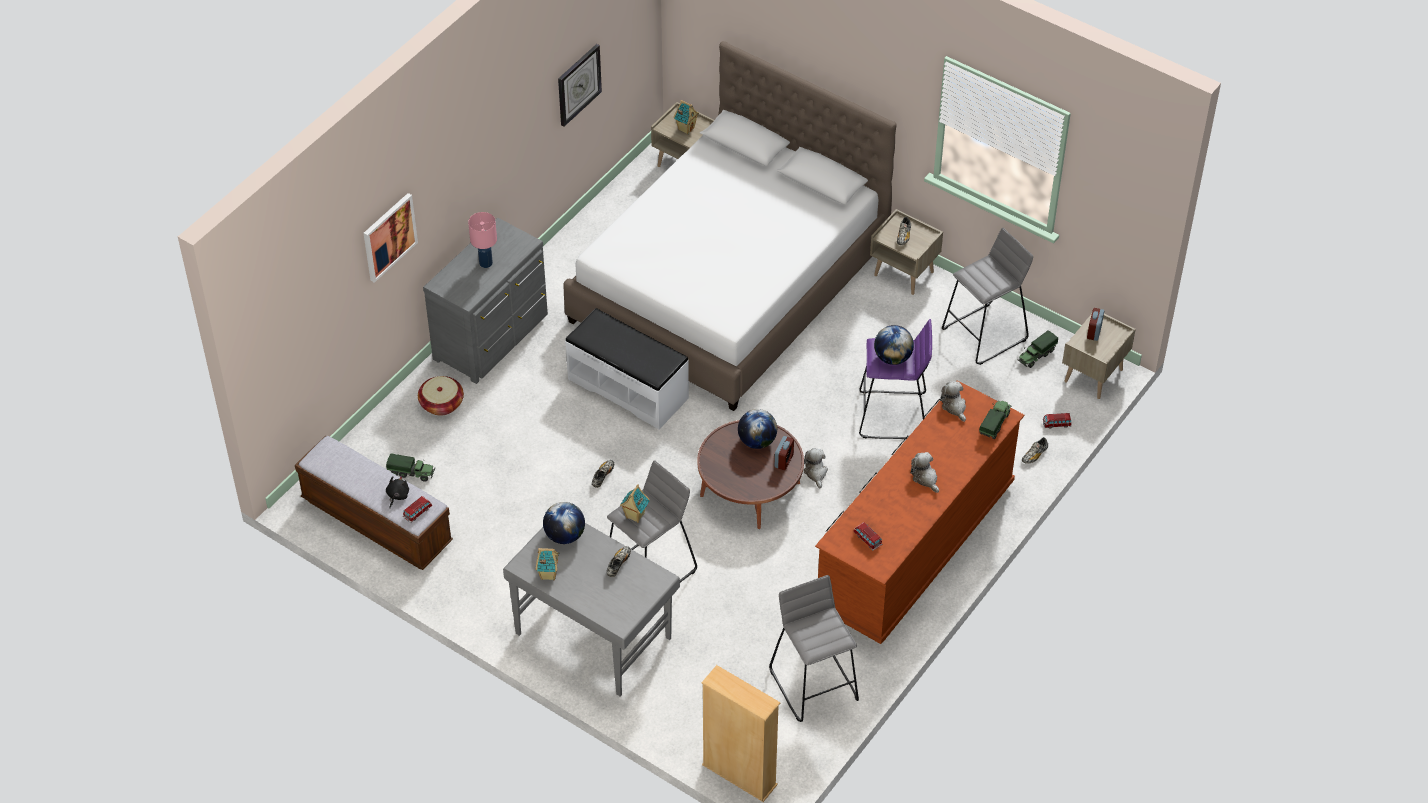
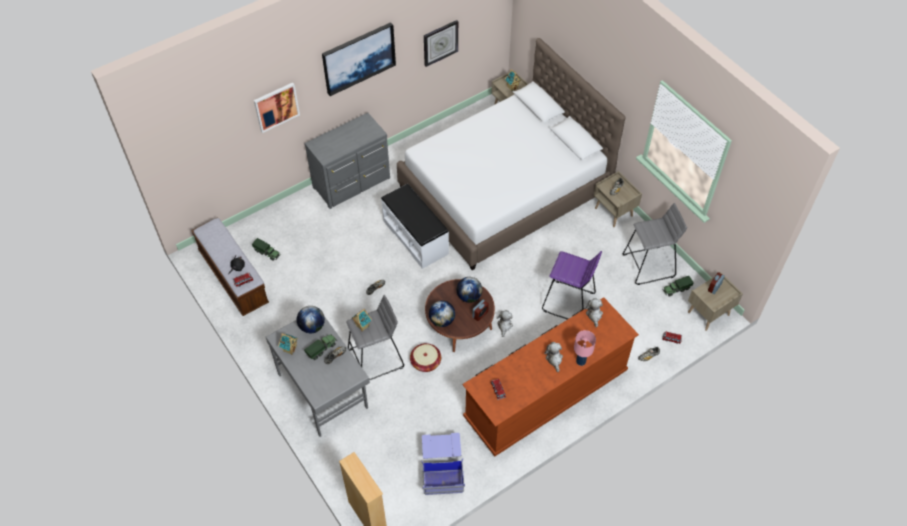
camera: 20 degrees right, 5 degrees up
(441, 404) = (304, 215): basket -> basket (425, 362)
(483, 134) = (358, 58): none -> picture
(486, 263) = (347, 138): pink table lamp -> pink table lamp (581, 361)
(814, 684) = (442, 469): grey stool -> blue storage box
(892, 358) = (570, 269): globe -> globe (442, 320)
(995, 424) = (616, 335): toy truck -> toy truck (321, 349)

